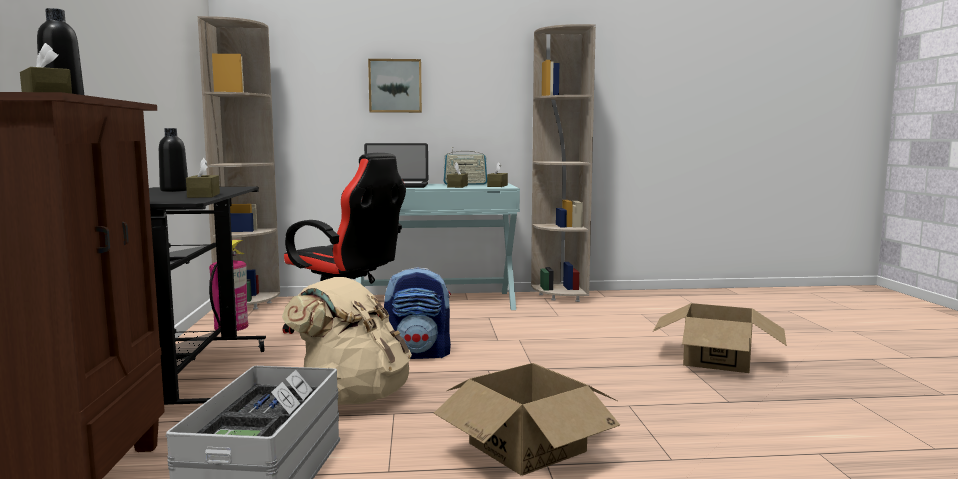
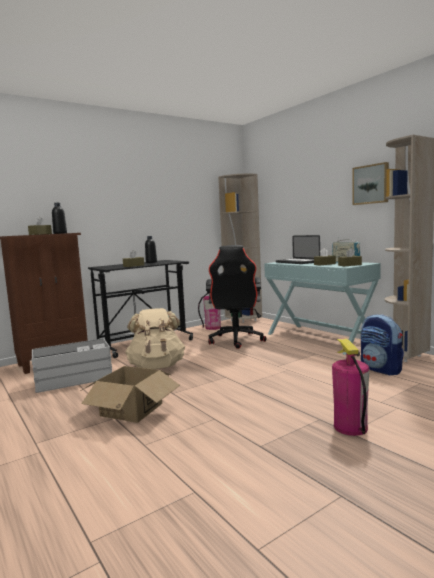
camera: 60 degrees right, 0 degrees up
(395, 86) = (316, 198): picture -> picture (371, 184)
(418, 354) = (227, 360): backpack -> backpack (381, 369)
(716, 359) = (350, 427): cardboard box -> fire extinguisher

